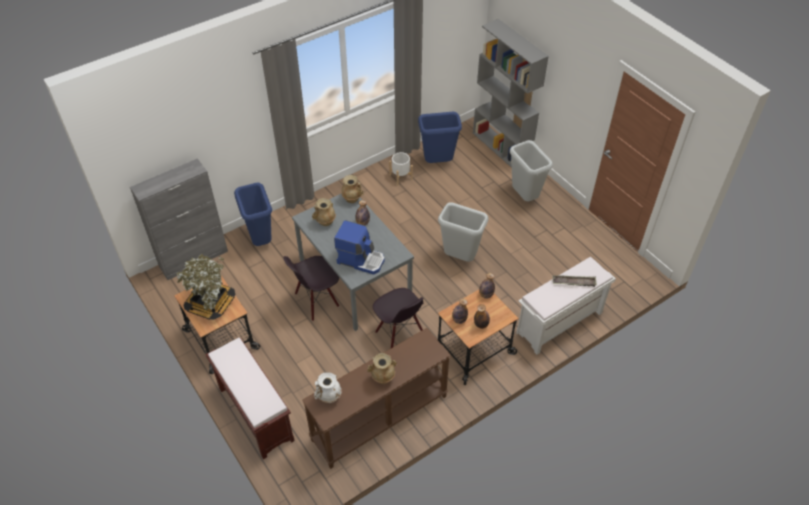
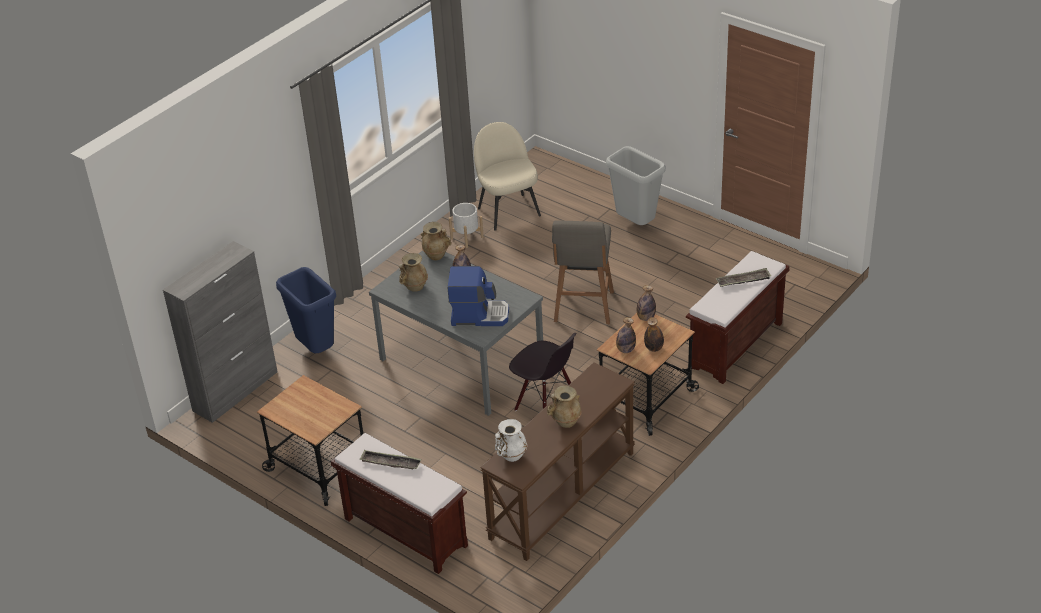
camera: 15 degrees left, 10 degrees down
(211, 303) = (310, 408): potted plant -> none
(245, 370) = (390, 462): none -> tray
(316, 301) = (423, 396): black chair -> none
(438, 162) = (508, 211): blue trash can -> beige chair
(459, 258) = (583, 308): grey trash can -> grey stool
(501, 148) = (582, 177): grey bookcase -> none
(558, 324) = (735, 346): white bench -> brown bench

